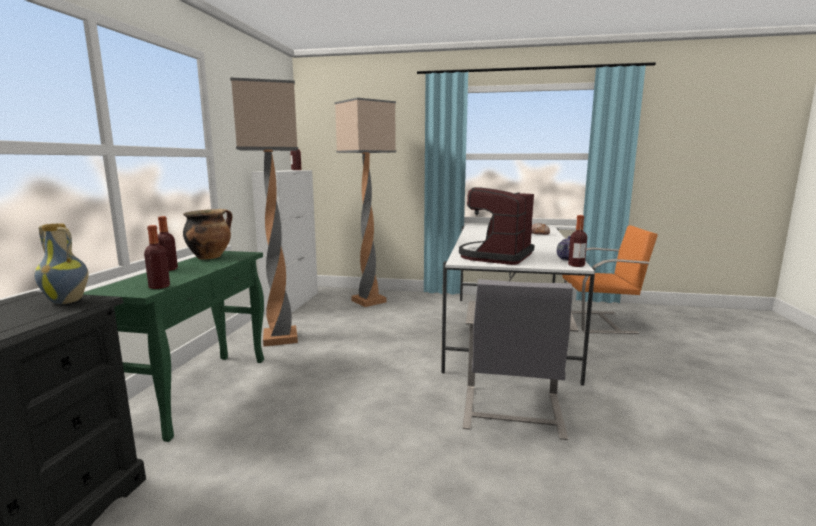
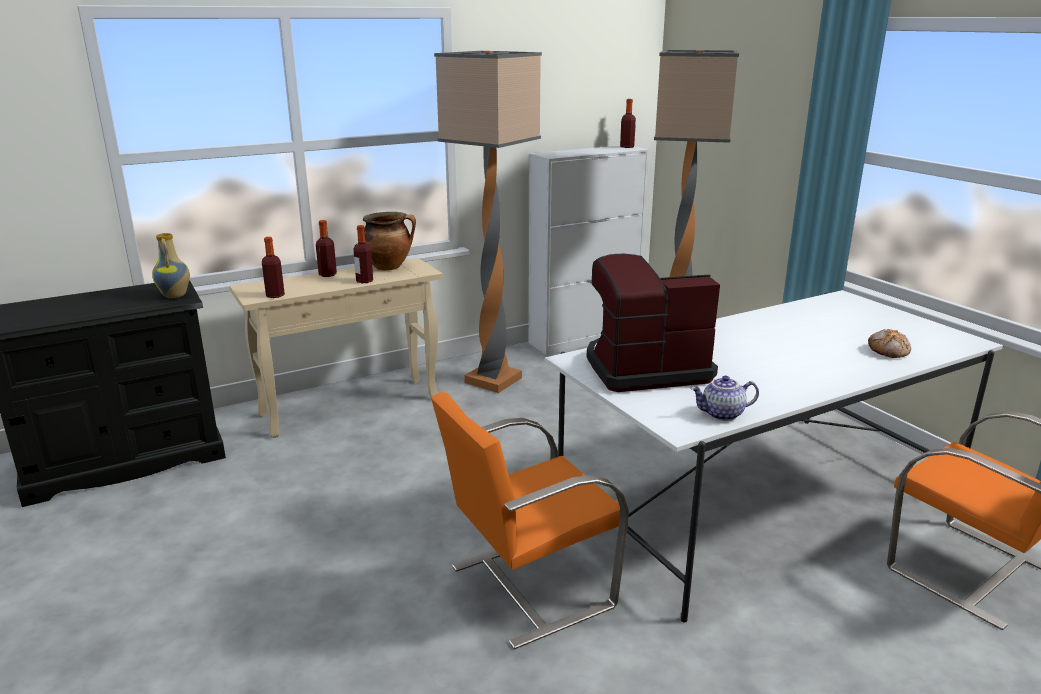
camera: 50 degrees right, 10 degrees up
(201, 391) = (351, 406): green console table -> beige console table
(511, 412) = (528, 586): grey chair -> orange chair
(576, 265) = (687, 428): bottle -> bottle (364, 281)

